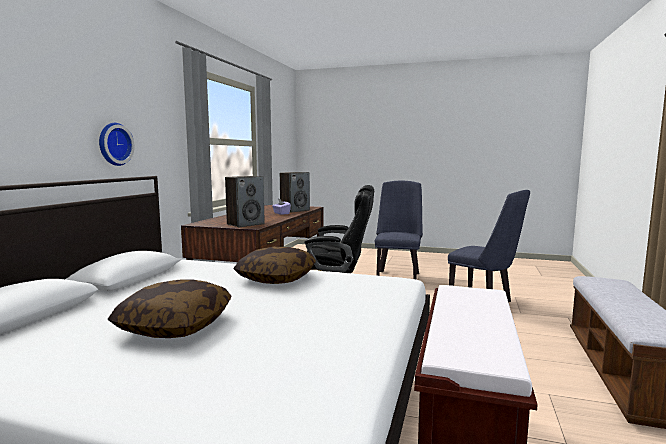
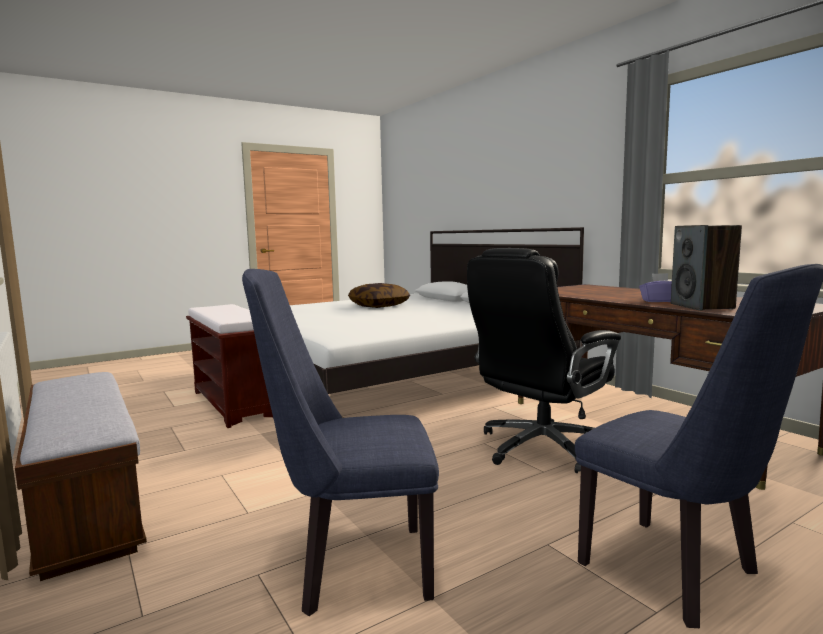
camera: 130 degrees right, 0 degrees up
(113, 144) = (554, 198): wall clock -> none
(245, 224) = (559, 290): speaker -> none
(276, 278) = (426, 320): pillow -> none

